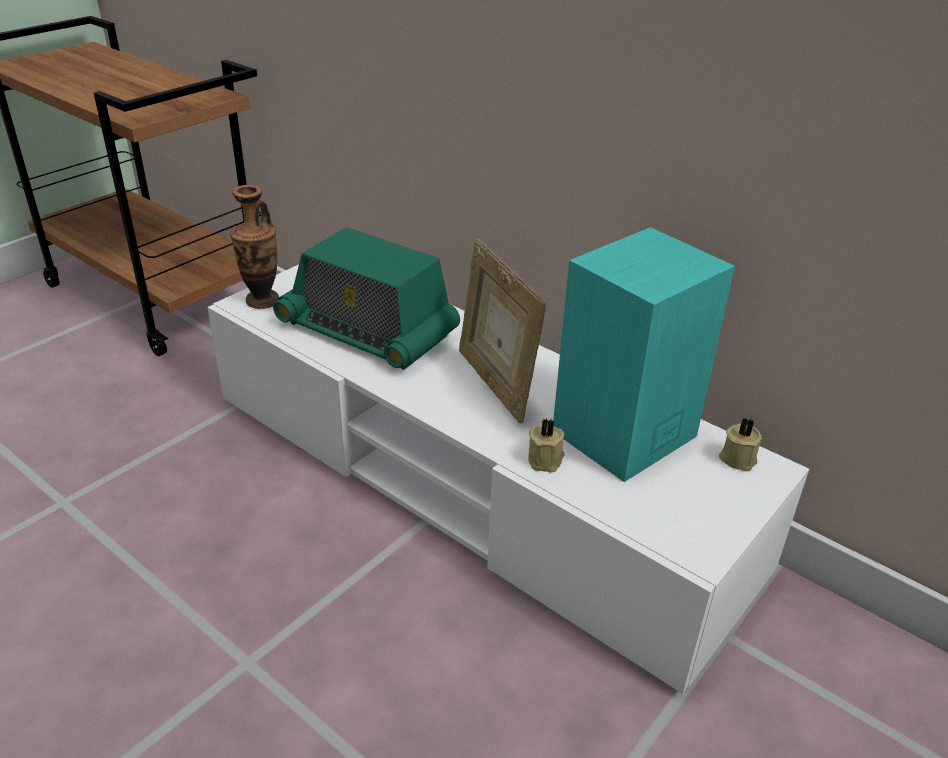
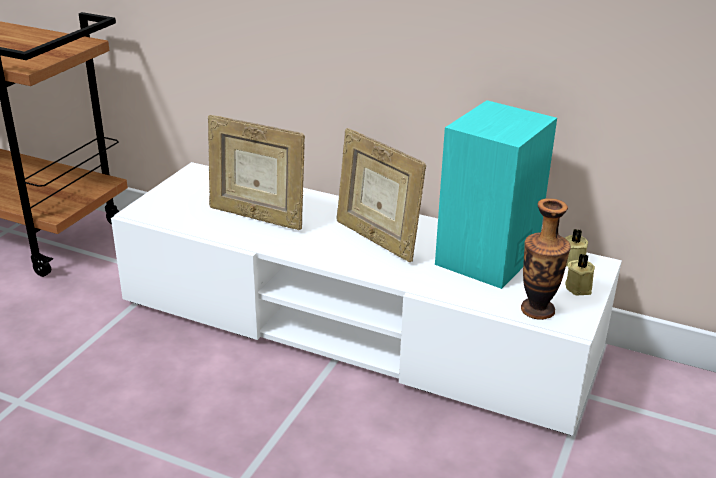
camera: 15 degrees left, 5 degrees down
(262, 301) = (156, 207): vase -> vase (537, 310)
(368, 330) = (256, 217): radio -> picture frame
(546, 460) = (440, 283): beige candle -> beige candle (579, 287)

